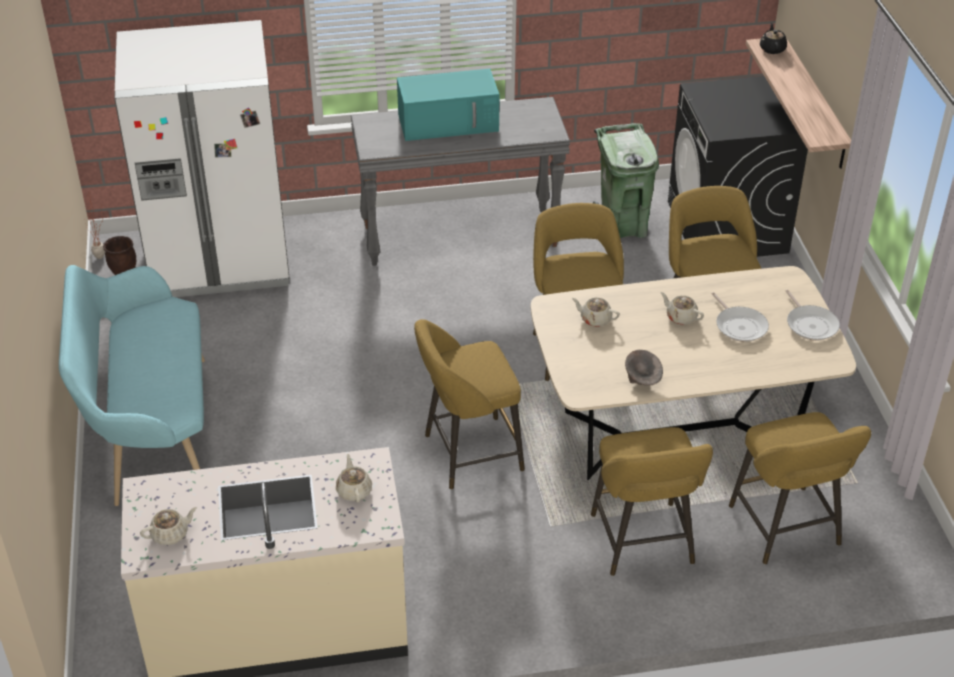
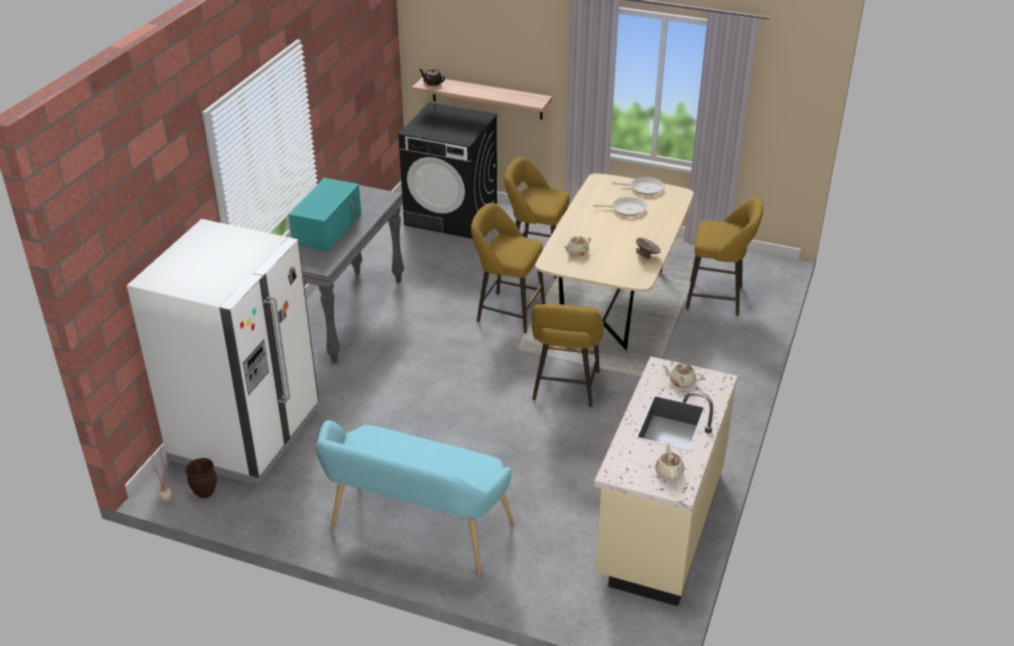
camera: 60 degrees left, 5 degrees down
(622, 227) = (409, 250): green trash can -> none
(644, 544) = (693, 350): yellow stool -> none
(681, 317) = (601, 224): beige teapot -> none

